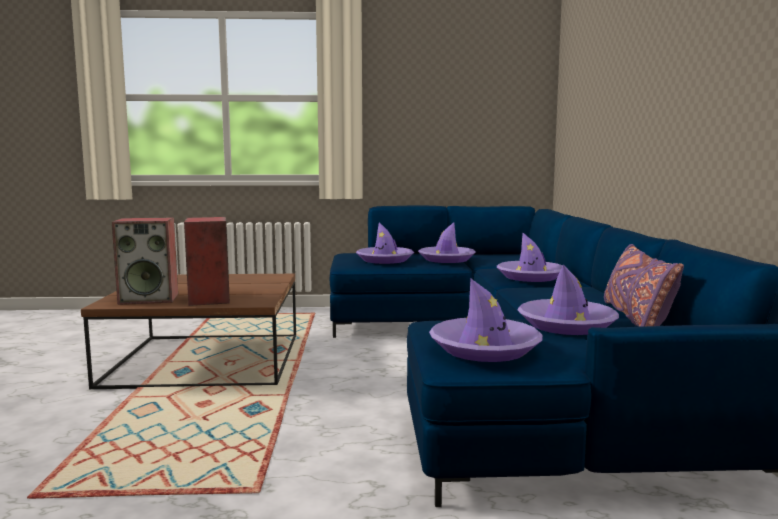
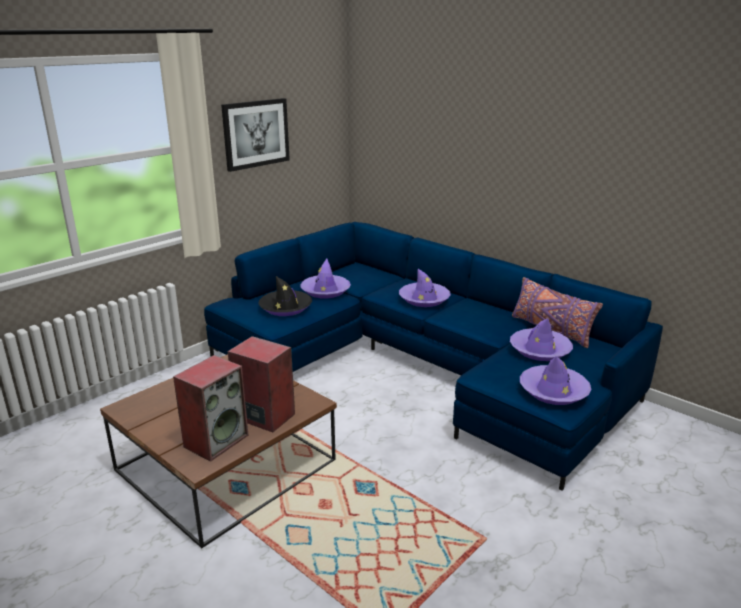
camera: 45 degrees left, 15 degrees up
(385, 260) = (285, 308): purple hat -> black hat
(424, 95) = (256, 133): none -> picture

